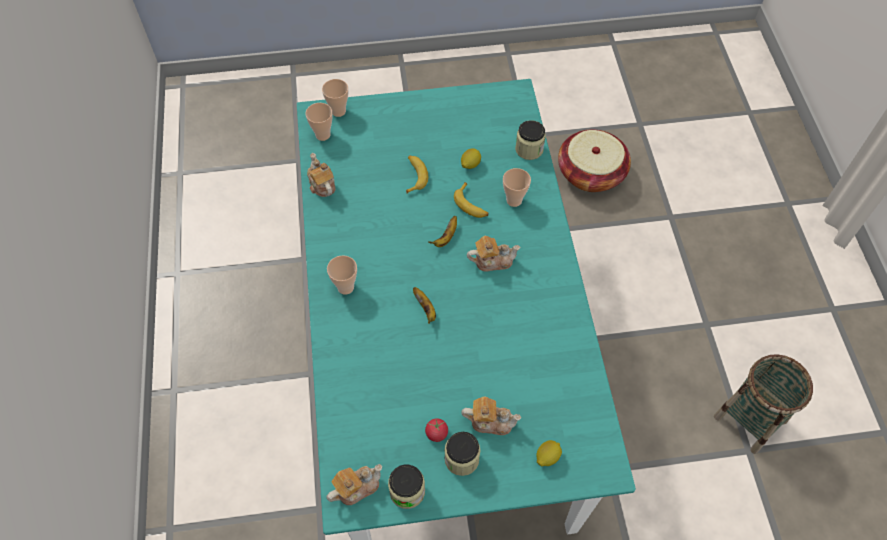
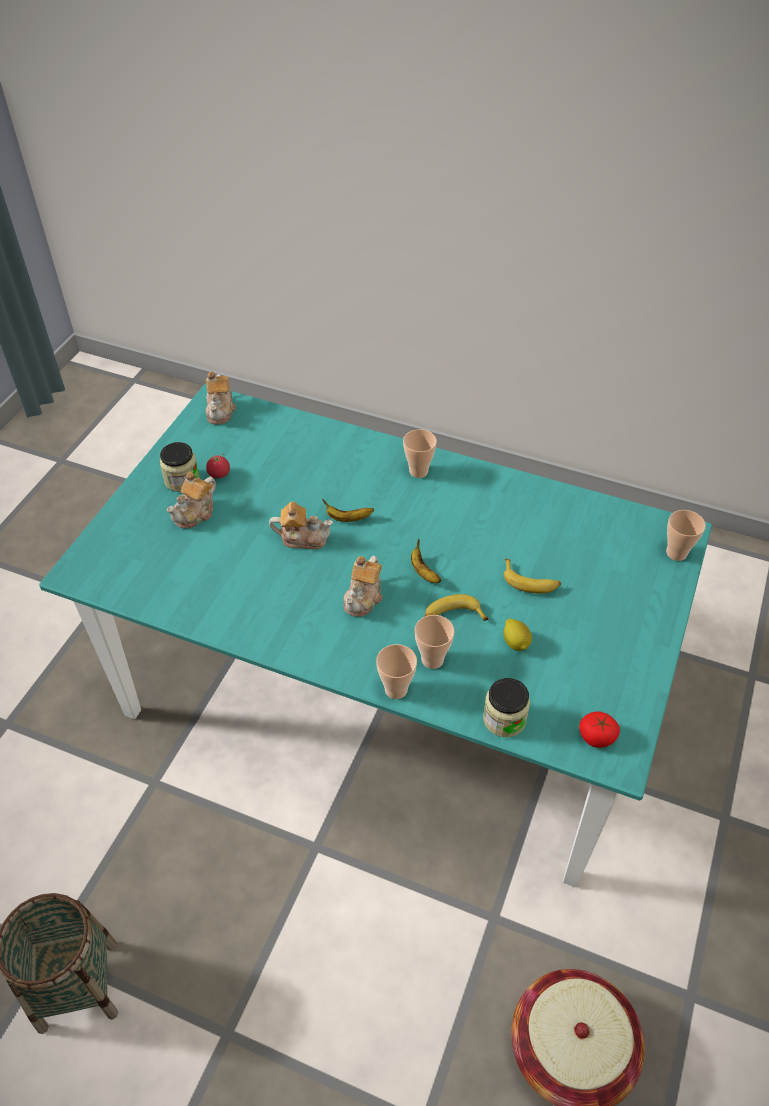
camera: 120 degrees right, 10 degrees down
(321, 185) = (565, 499): teapot -> teapot (303, 538)
(323, 135) = (642, 526): cup -> cup (396, 689)
(407, 491) = (189, 437): jar -> none
(509, 106) = (596, 736): none -> tomato
(547, 457) = (127, 536): lemon -> none

